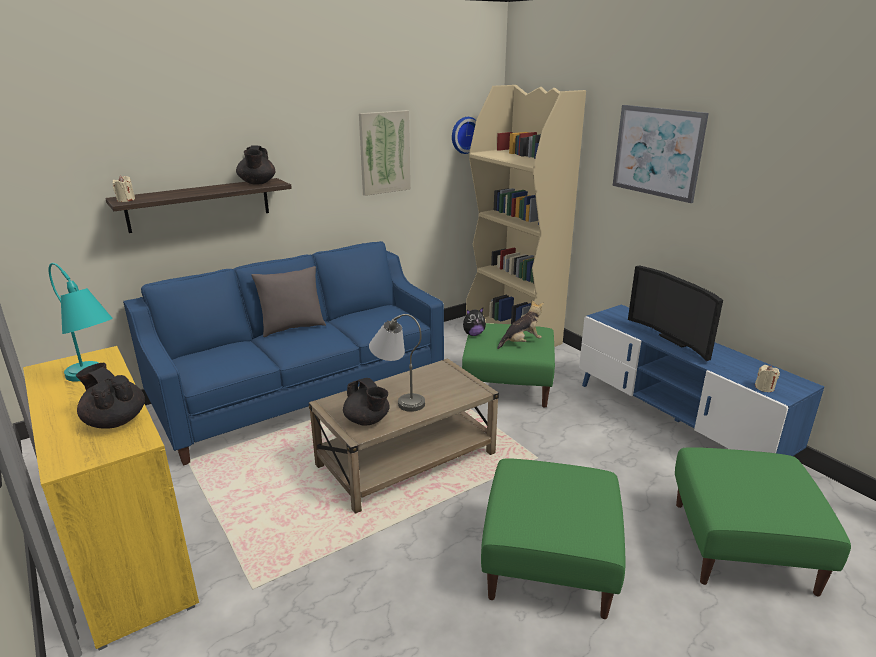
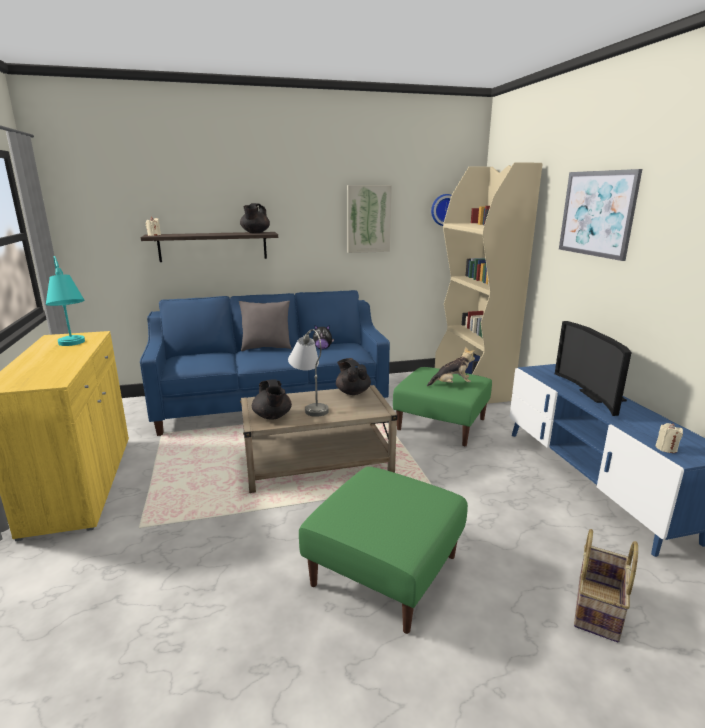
camera: 20 degrees right, 5 degrees down
(115, 421) = (56, 369): black teapot -> black teapot (352, 392)
(473, 334) = (414, 373): plush toy -> plush toy (322, 348)
(743, 546) = (599, 609): green ottoman -> basket

